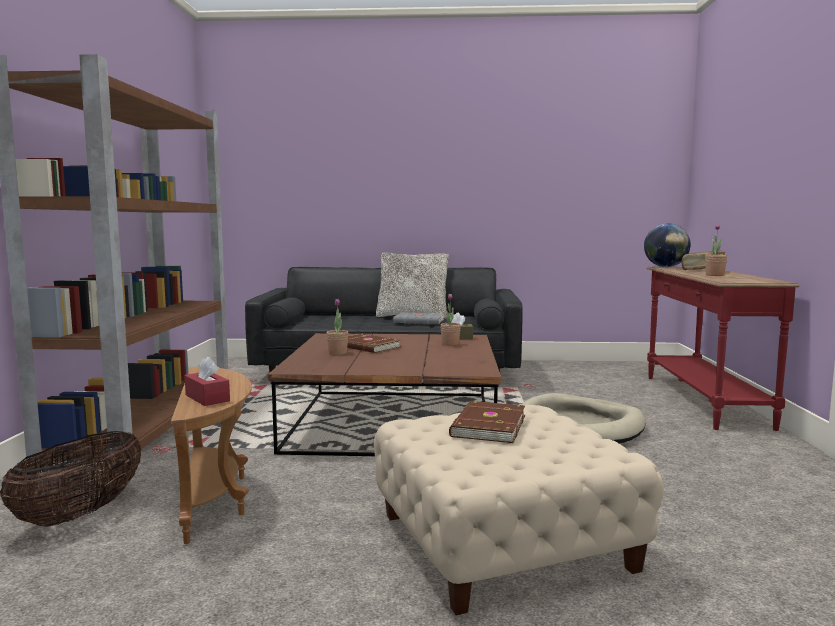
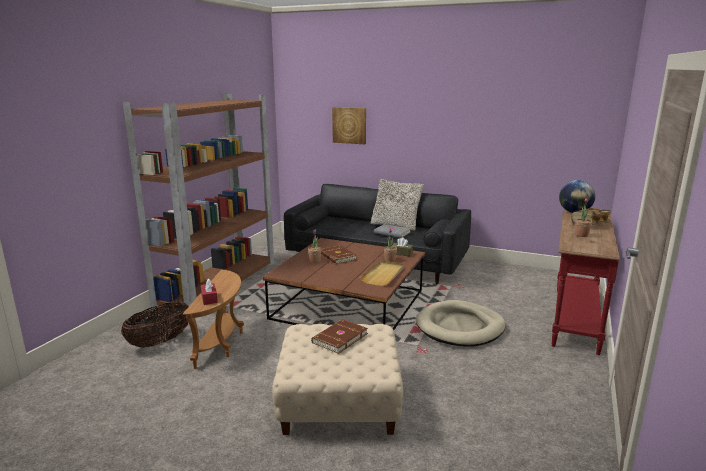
camera: 20 degrees right, 10 degrees up
(325, 182) = (349, 125): none -> picture
(461, 357) = (383, 275): none -> beige tray

